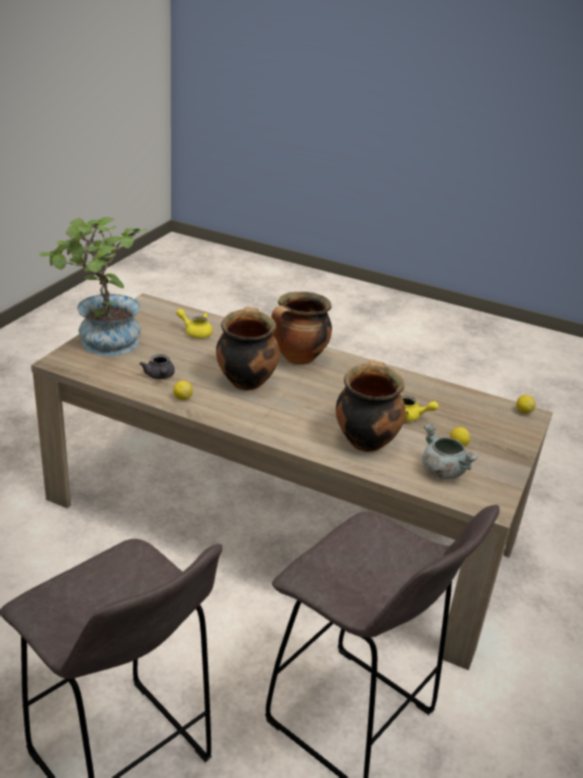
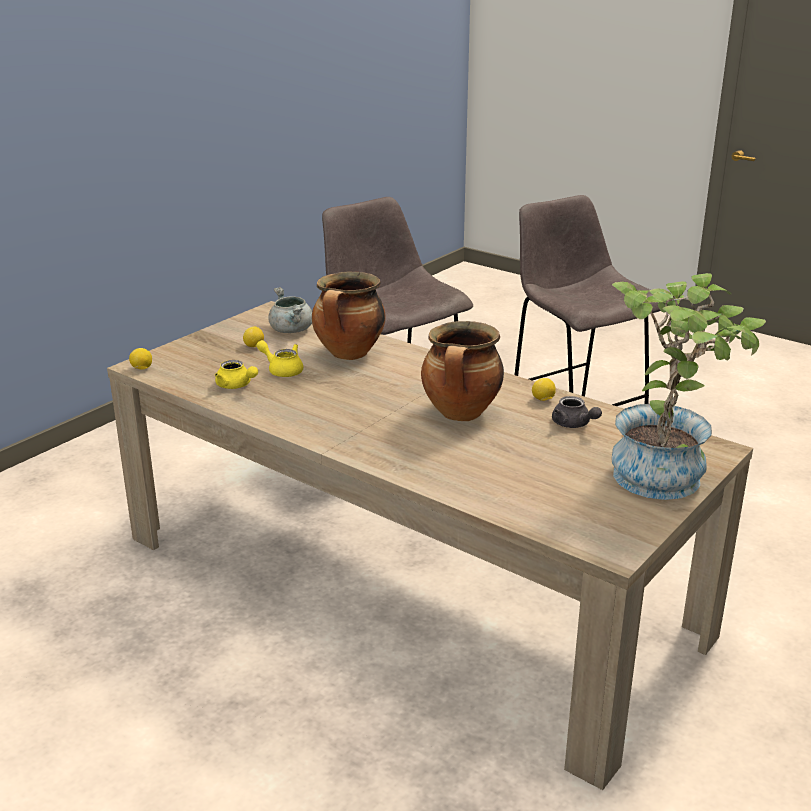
camera: 165 degrees left, 5 degrees down
(160, 376) = (574, 424): grey teapot -> grey teapot turned 150 degrees clockwise
(195, 332) = (524, 486): yellow teapot -> yellow teapot (236, 386)
(298, 359) = (379, 439): cooking pot -> none

